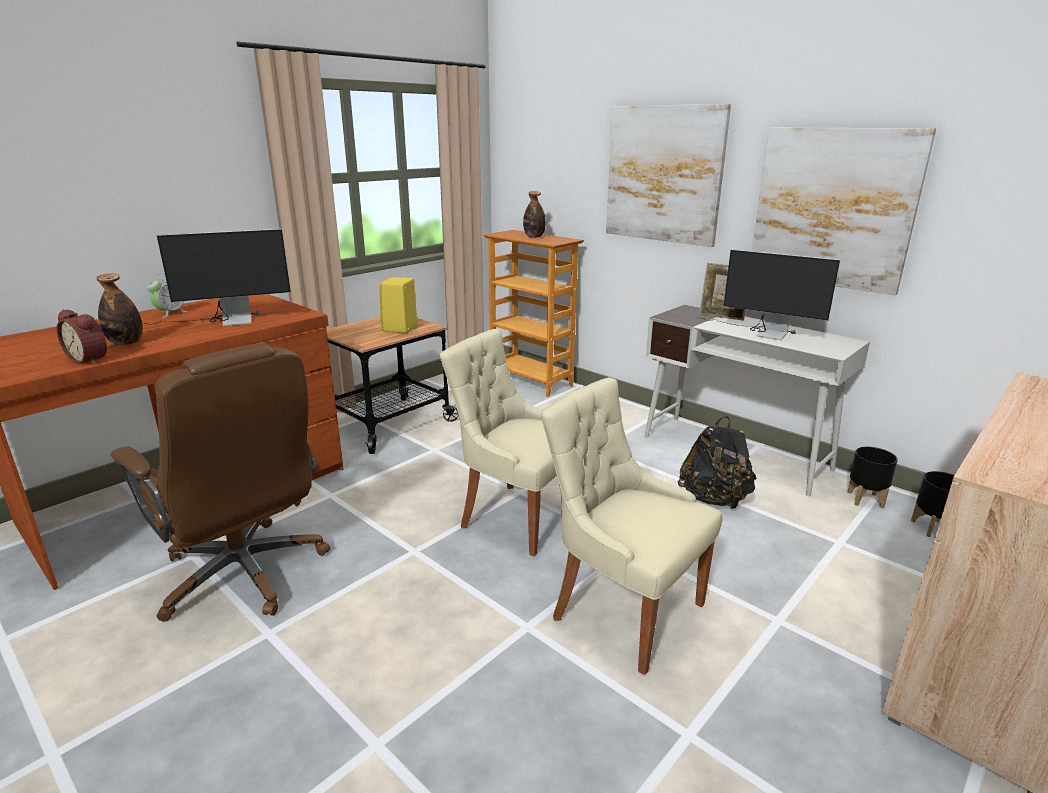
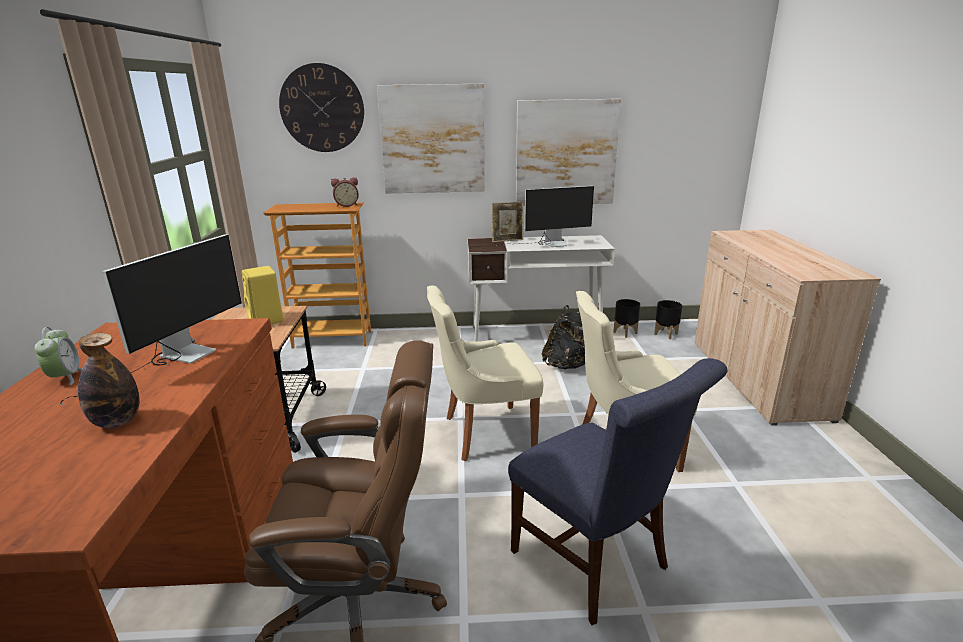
camera: 45 degrees left, 0 degrees up
(91, 359) = (130, 453): alarm clock -> alarm clock (346, 205)
(410, 678) = (596, 563): none -> blue chair
(534, 237) = (317, 207): bottle -> none
(563, 132) = (322, 108): none -> wall clock

